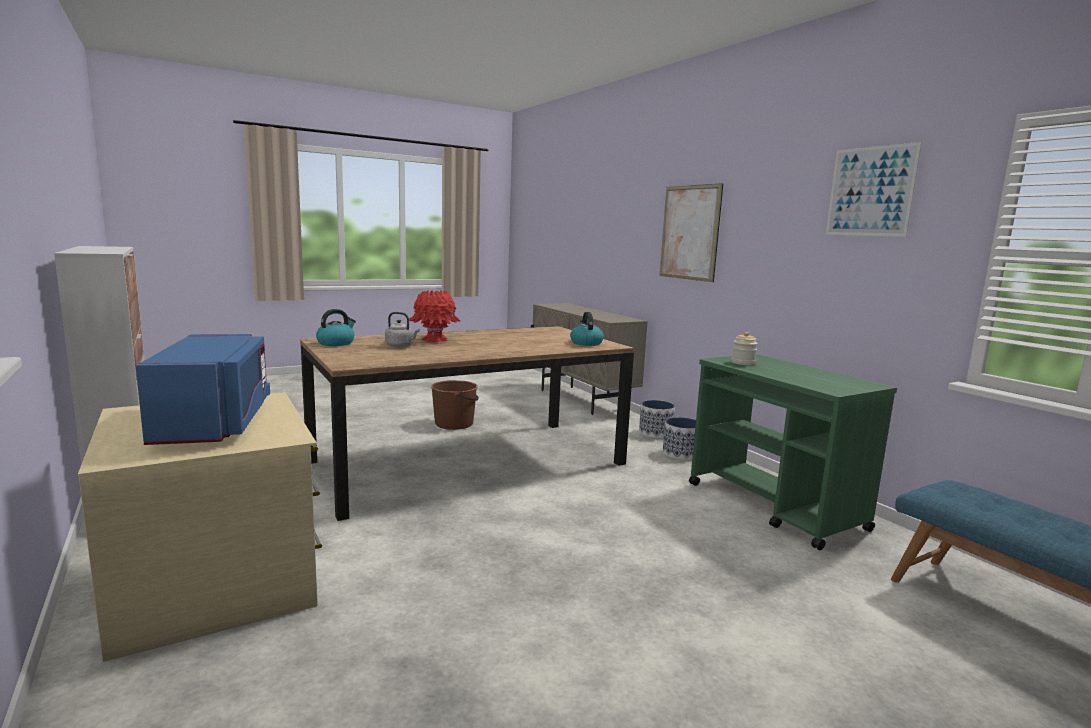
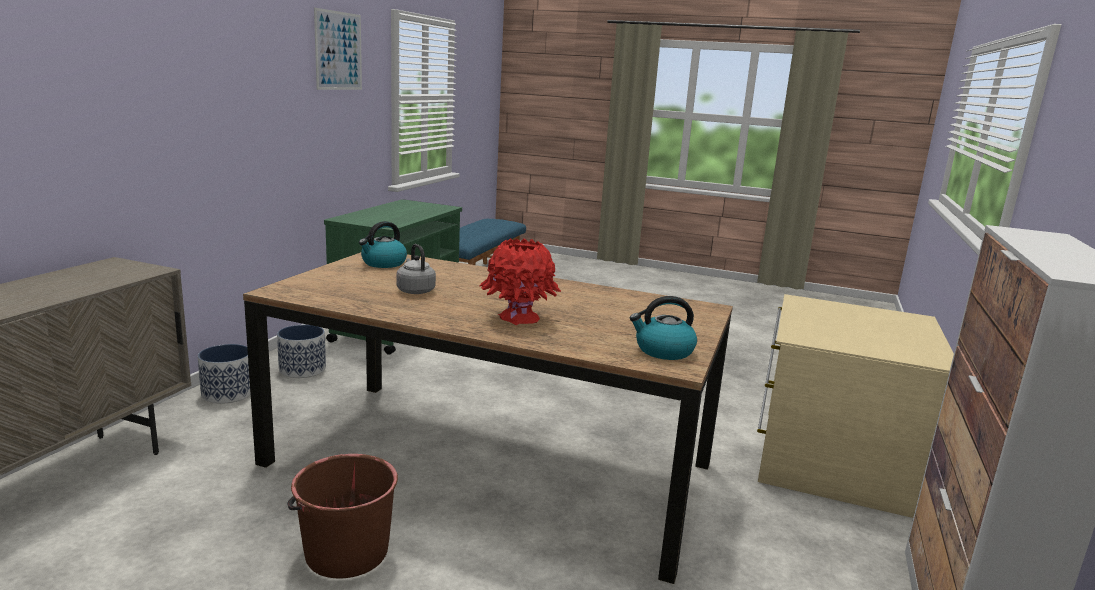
camera: 130 degrees left, 5 degrees up
(214, 423) = (852, 325): blue microwave -> none
(401, 346) = (592, 319): grey kettle -> grey kettle (415, 290)
(689, 232) = (163, 92): picture -> none
(743, 363) = (386, 220): jar -> none

